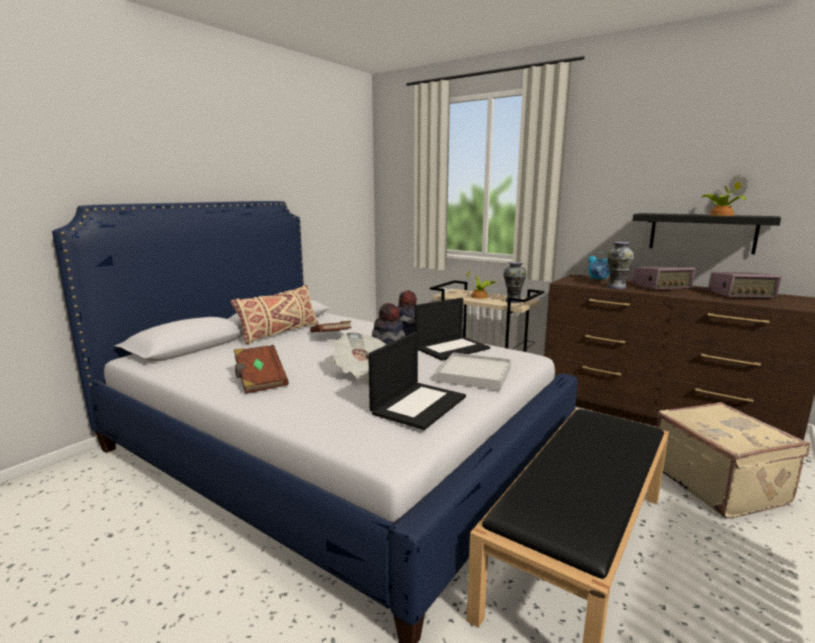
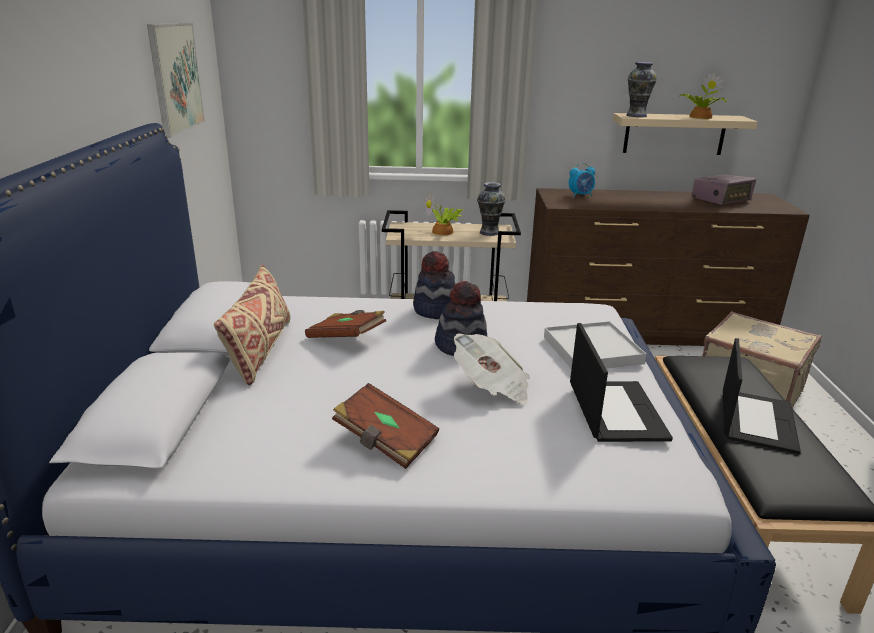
camera: 35 degrees left, 10 degrees up
(322, 183) = (176, 78): none -> picture
(452, 348) = (512, 318): laptop -> laptop (756, 420)
(616, 287) = (615, 205): vase -> vase (636, 115)
(661, 287) = (649, 198): radio -> none
(702, 232) = (674, 134): black shelf -> beige shelf

